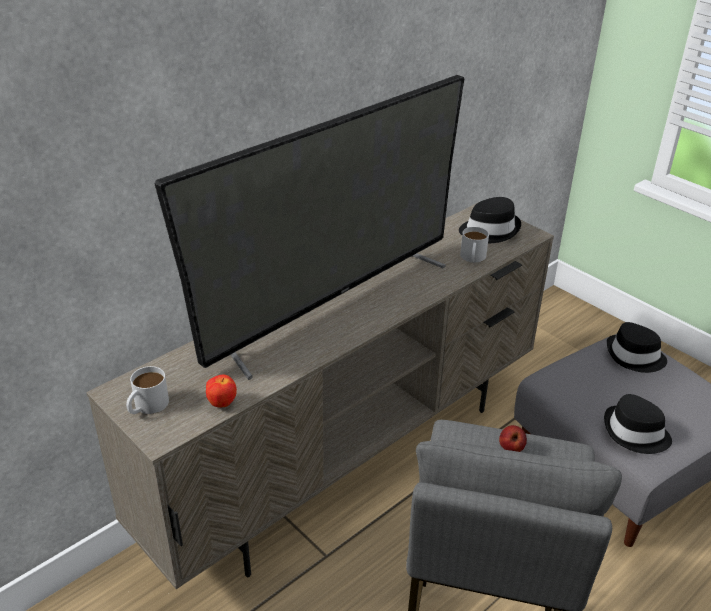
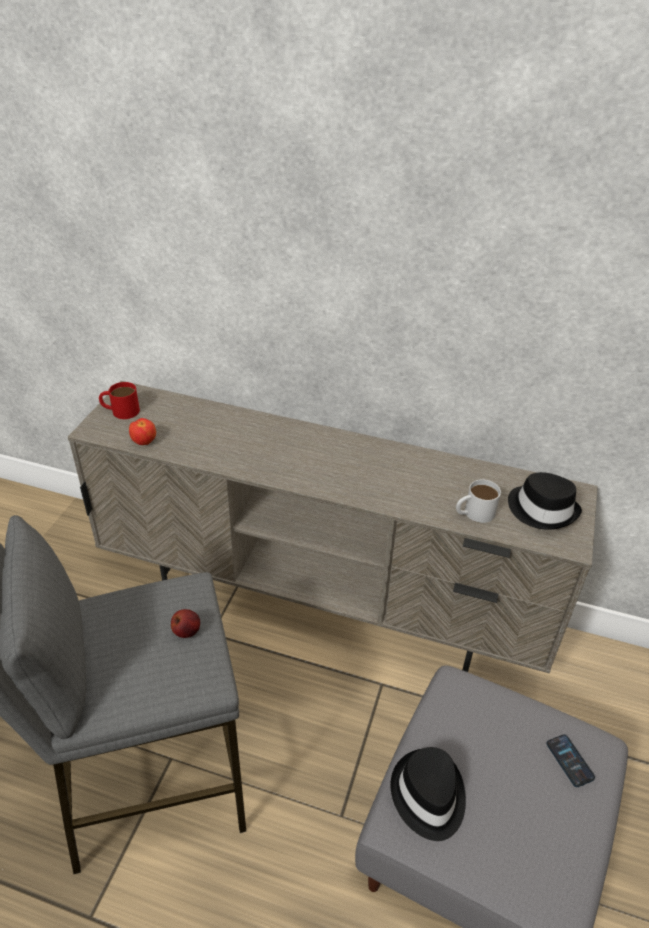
camera: 60 degrees right, 5 degrees up
(147, 406) = (120, 411): white mug -> red mug
(332, 304) = (312, 450): television -> none
(634, 356) = (570, 761): black hat -> phone

